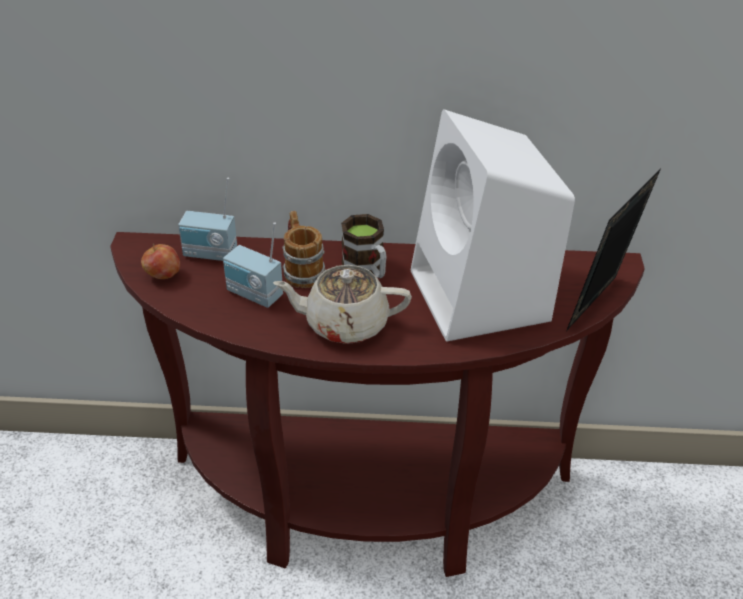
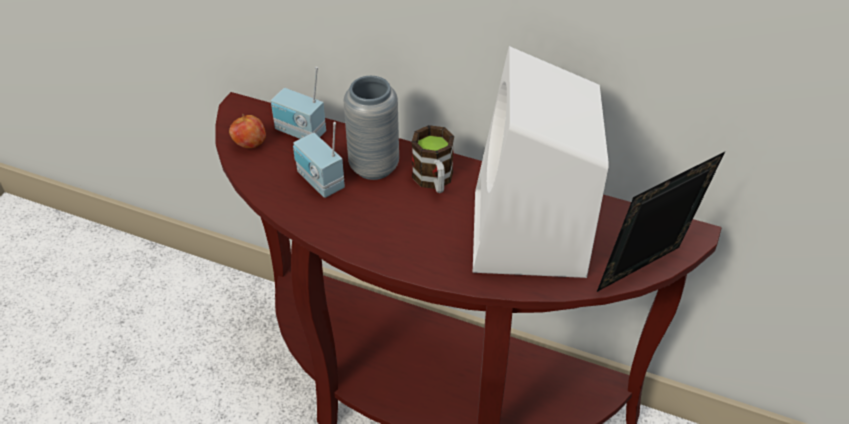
camera: 20 degrees right, 5 degrees up
(301, 270) = (374, 167): mug -> grey vase
(344, 323) = (387, 230): beige teapot -> none

